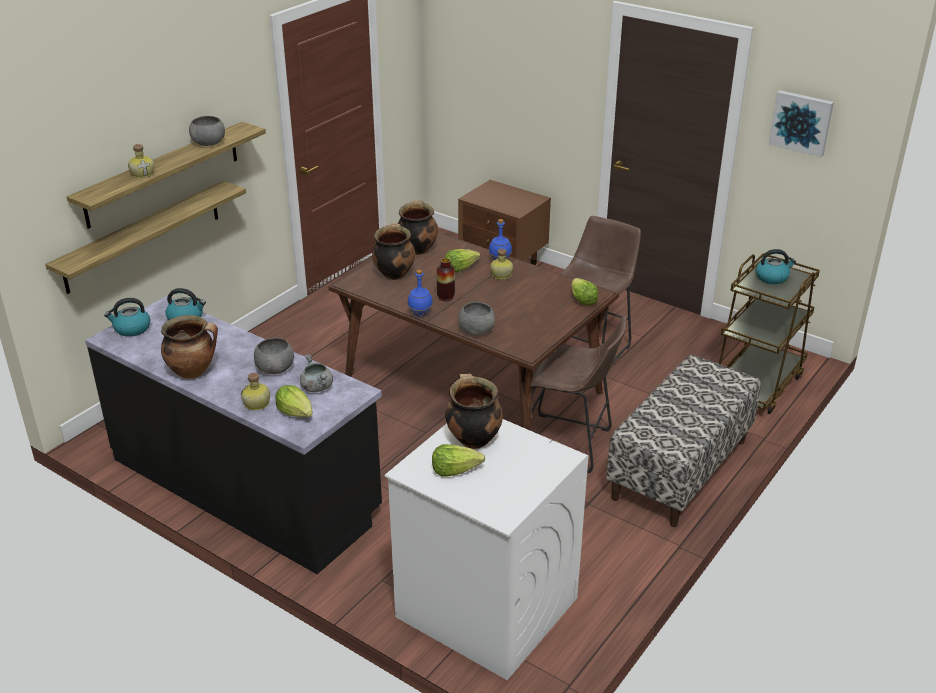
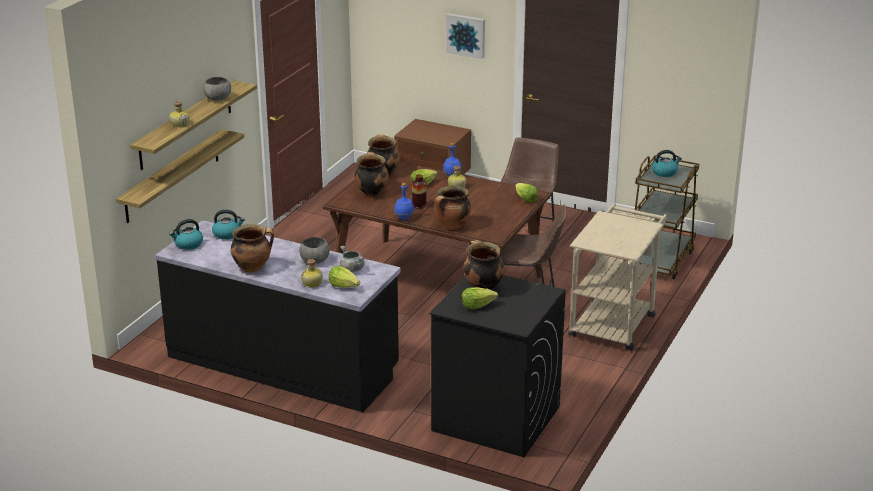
camera: 10 degrees left, 5 degrees down
(476, 331) = (452, 226): grey bowl -> cooking pot
(485, 607) = (495, 418): white washing machine -> black washing machine
(680, 470) = (614, 321): bench -> beige cart
(801, 122) = (673, 52): picture -> picture (466, 35)

